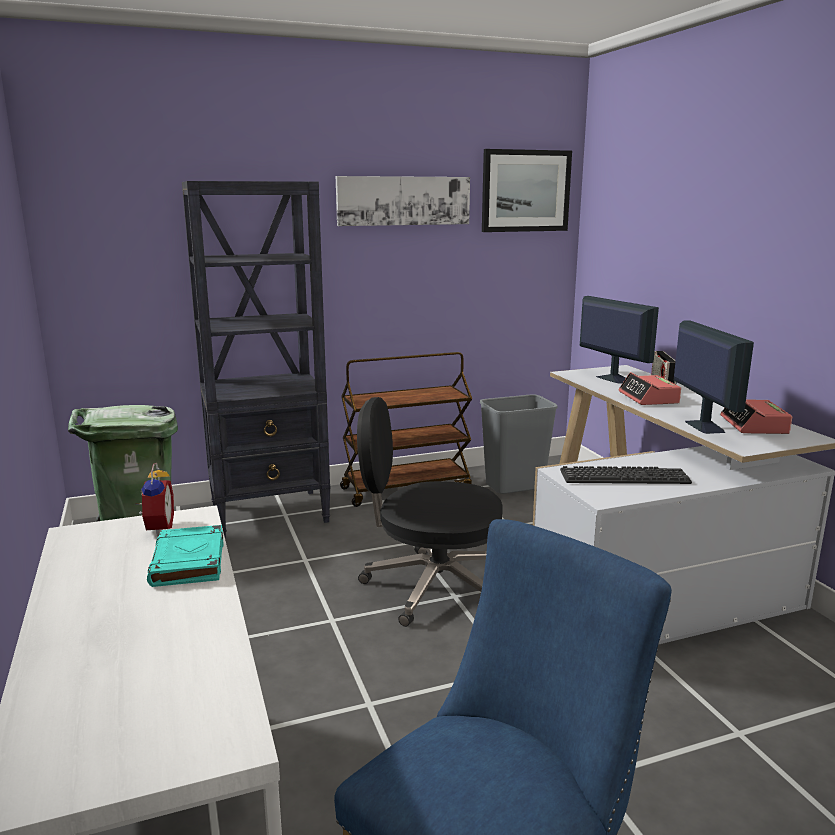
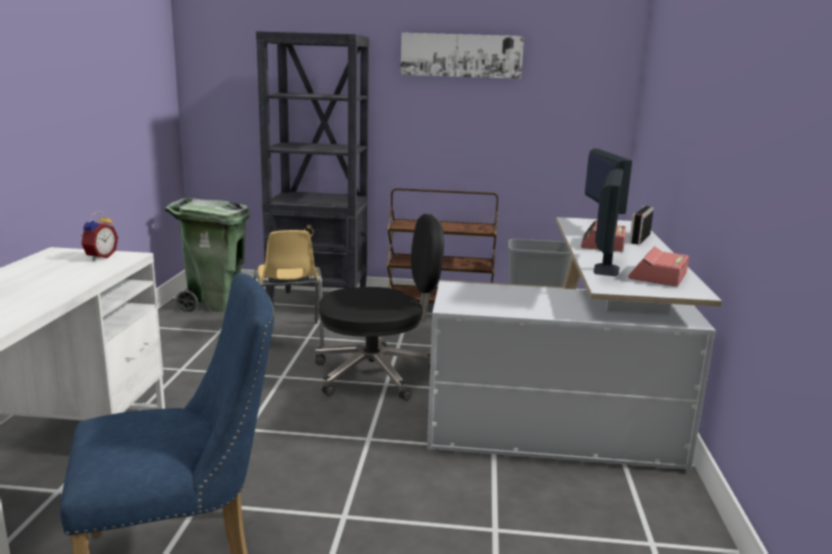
camera: 25 degrees right, 0 degrees up
(189, 562) = (85, 274): turquoise book -> none
(283, 566) = (289, 338): none -> yellow chair
(432, 586) = (377, 374): black office chair -> black office chair turned 135 degrees clockwise
(525, 191) = (583, 50): picture -> none
(624, 477) = (498, 298): keyboard -> none

